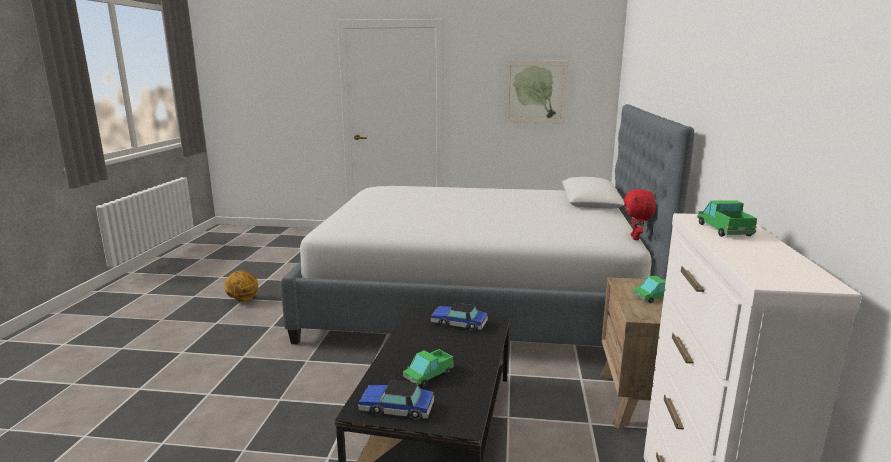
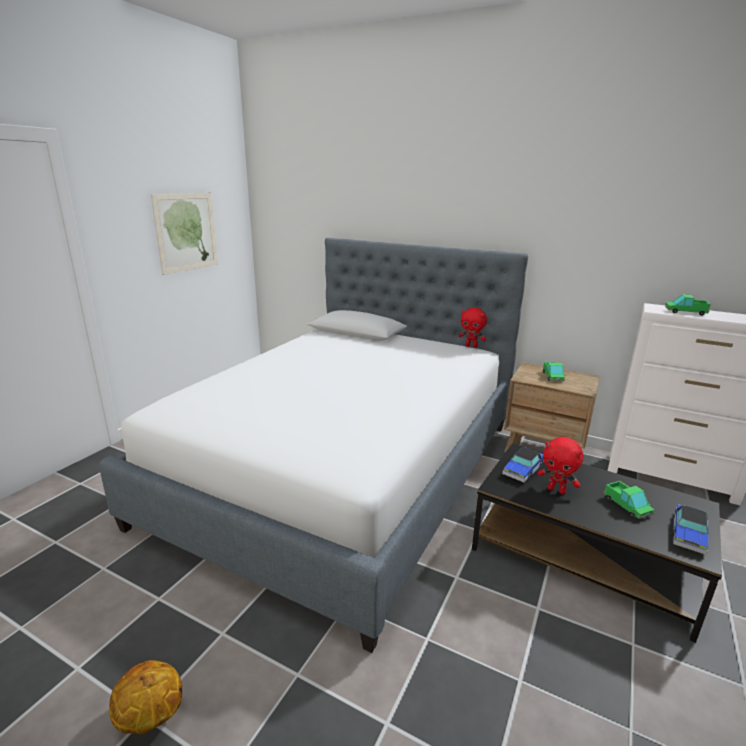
camera: 70 degrees left, 5 degrees up
(432, 339) = (556, 490): none -> red plush toy

